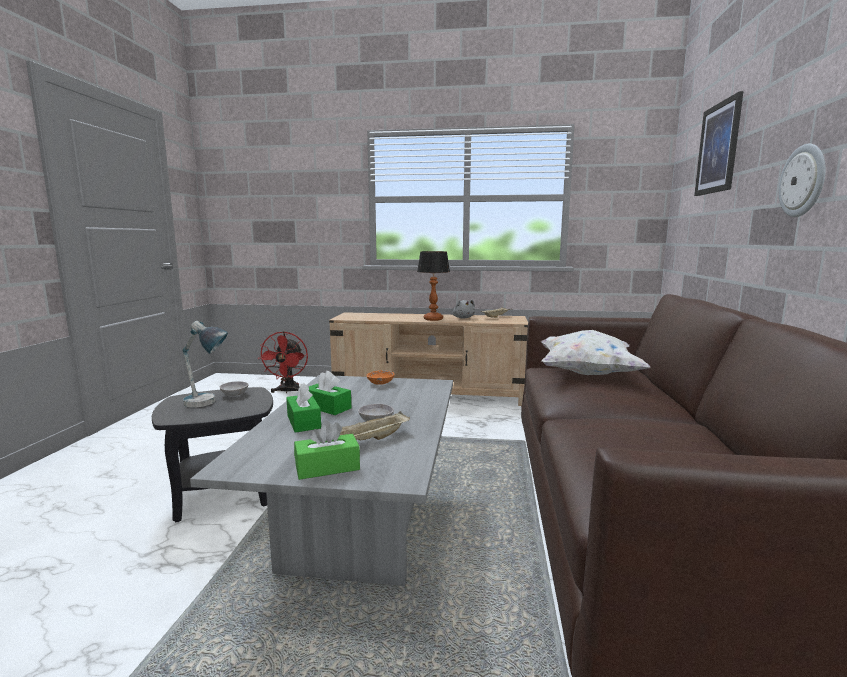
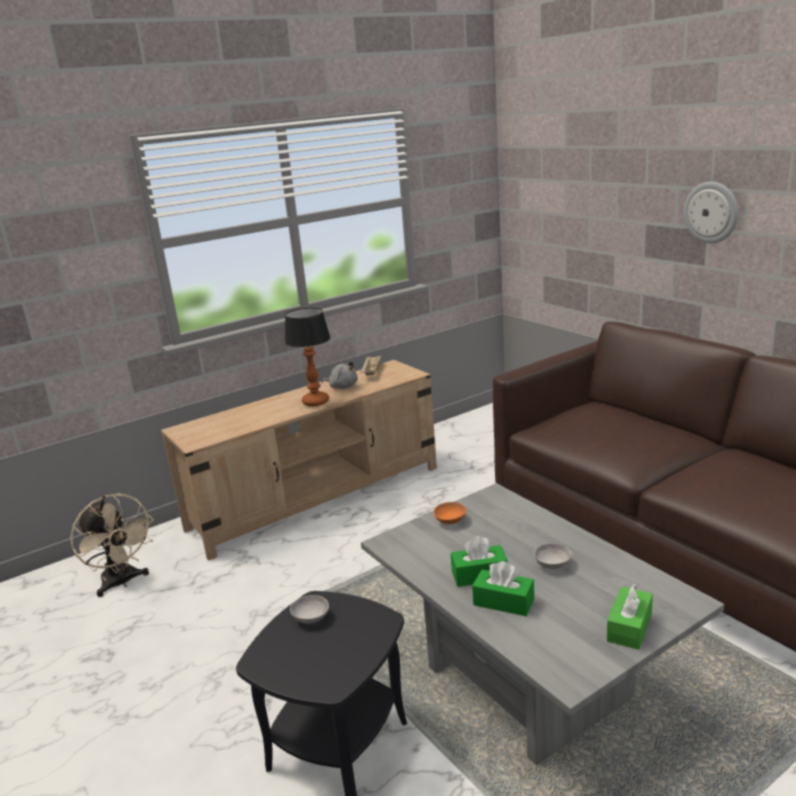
camera: 40 degrees left, 10 degrees up
(207, 405) = (319, 647): table lamp -> none
(287, 391) = (122, 583): red fan -> beige fan
(371, 440) = (594, 584): beige tray -> none
(587, 374) = (596, 427): white pillow -> none
(718, 148) = (582, 151): picture -> none

